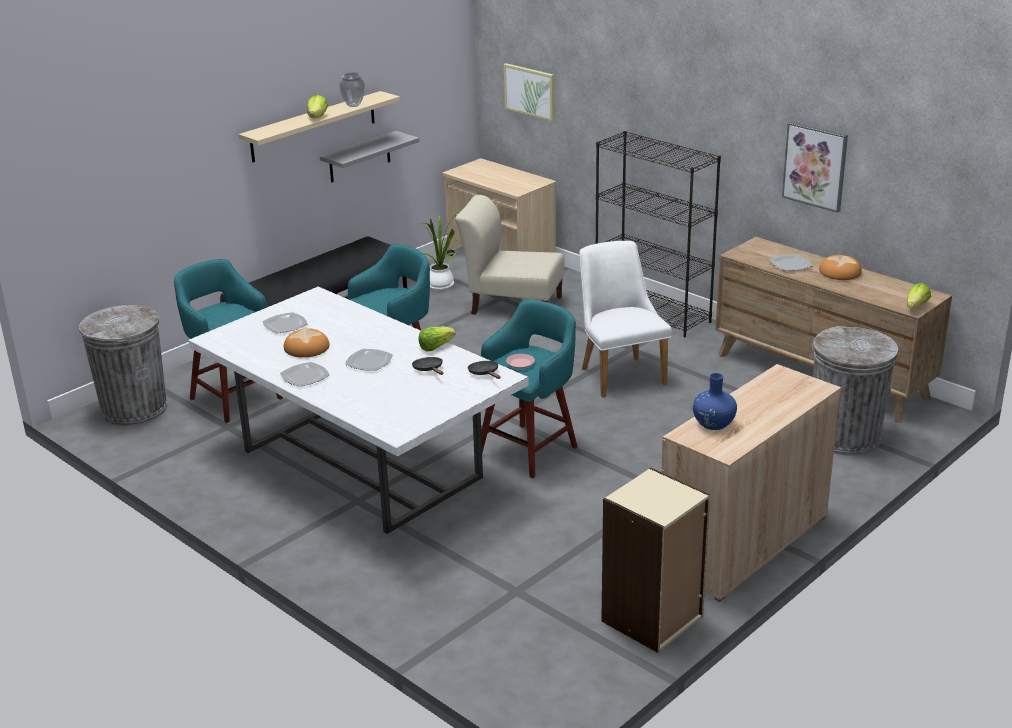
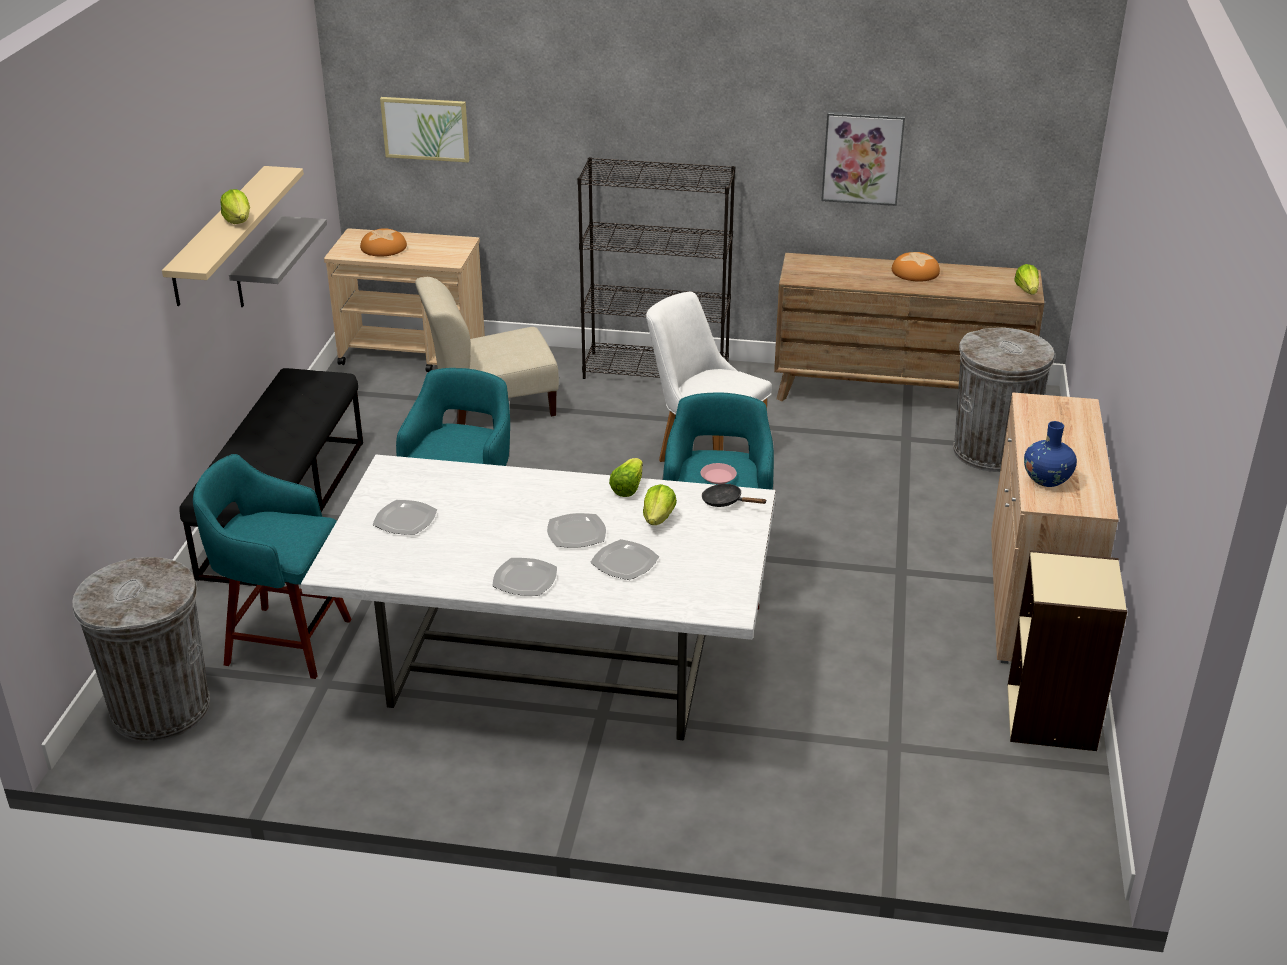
camera: 35 degrees left, 5 degrees up
(307, 348) = (476, 541): bread -> bread (384, 248)
(353, 105) = (261, 193): vase -> none
(429, 369) = (659, 518): black frying pan -> lettuce
(442, 285) = (378, 407): potted plant -> none
(790, 264) = (859, 276): plate -> plate (624, 562)

